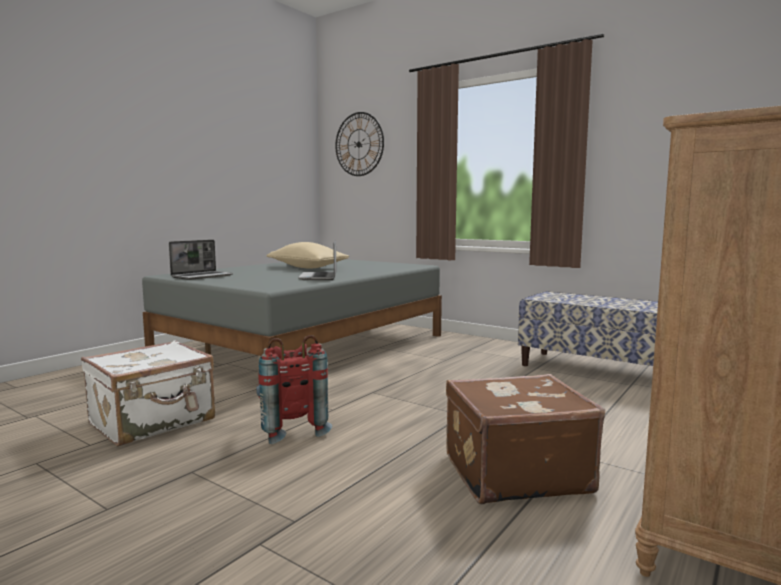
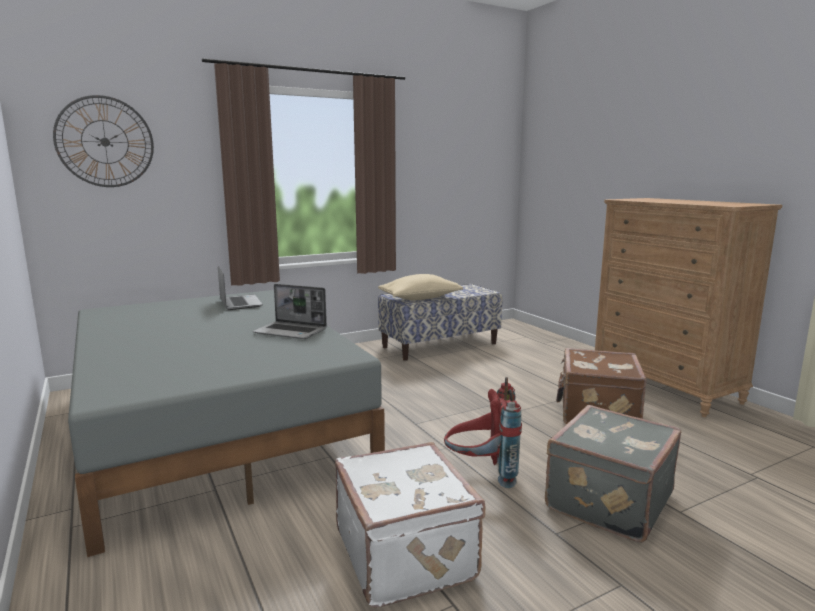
camera: 65 degrees left, 5 degrees up
(203, 276) = (172, 377): laptop -> laptop (239, 303)
(265, 493) = (606, 501): none -> grey suitcase
(307, 267) = (186, 326): beige pillow -> beige pillow (420, 298)

